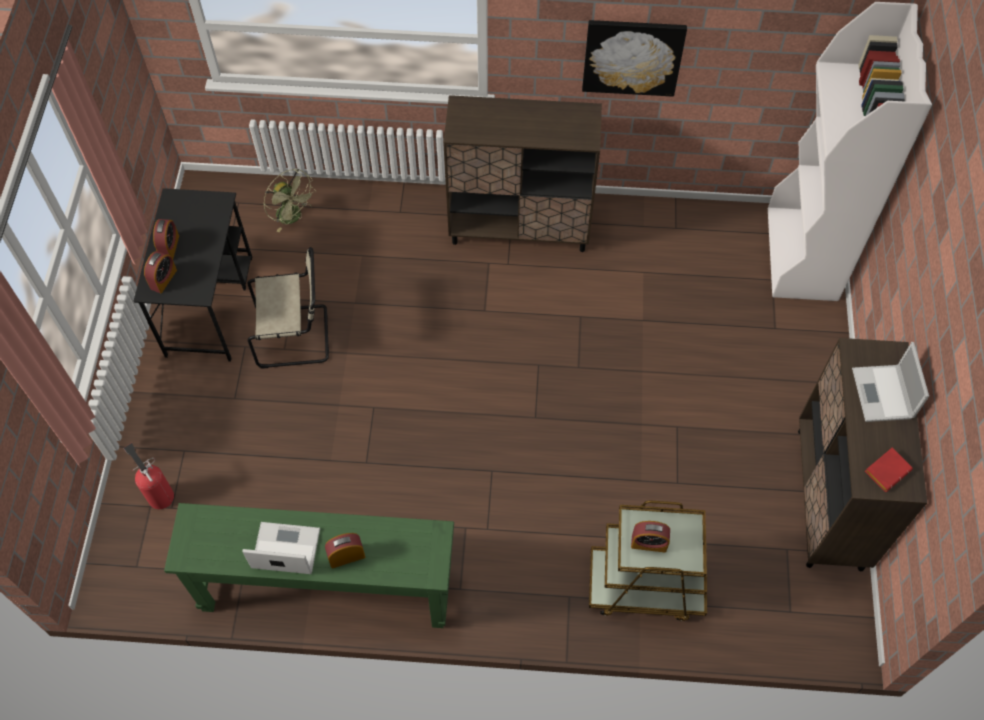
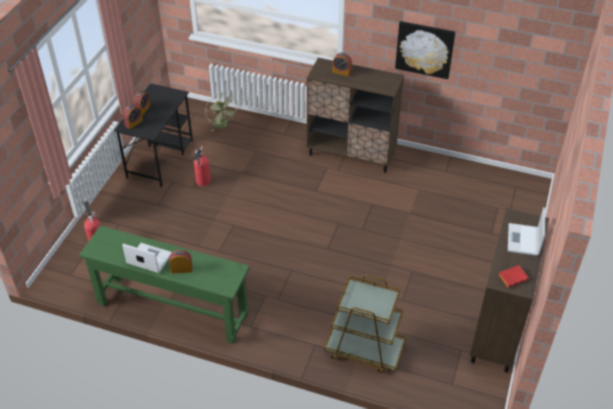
camera: 15 degrees right, 15 degrees down
(296, 336) = (202, 182): beige chair -> fire extinguisher
(649, 543) = (360, 299): alarm clock -> alarm clock (342, 72)
(802, 255) = (521, 199): white bookcase -> none

